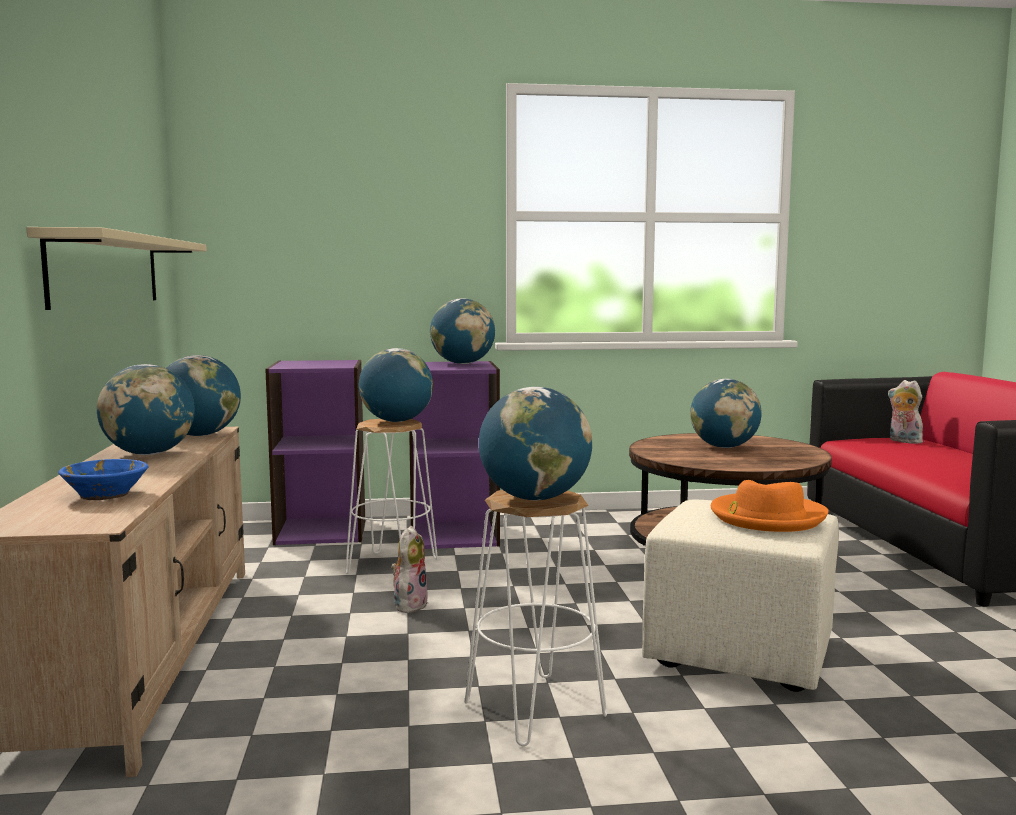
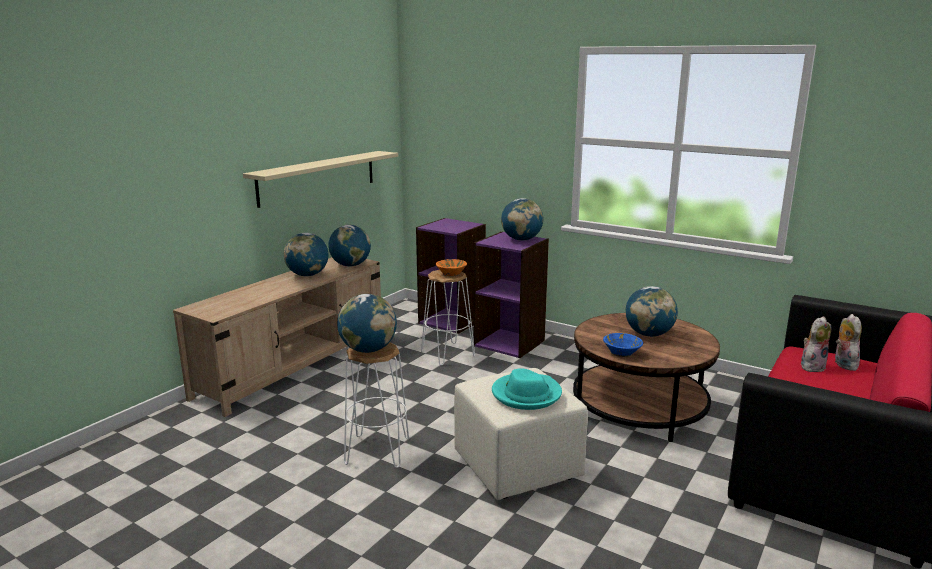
camera: 40 degrees right, 10 degrees up
(106, 495) = (246, 299): blue bowl -> blue bowl (622, 353)
(396, 421) = (451, 274): globe -> orange bowl
(409, 604) = (418, 379): plush toy -> plush toy (812, 366)
(766, 517) = (526, 394): orange hat -> turquoise hat

